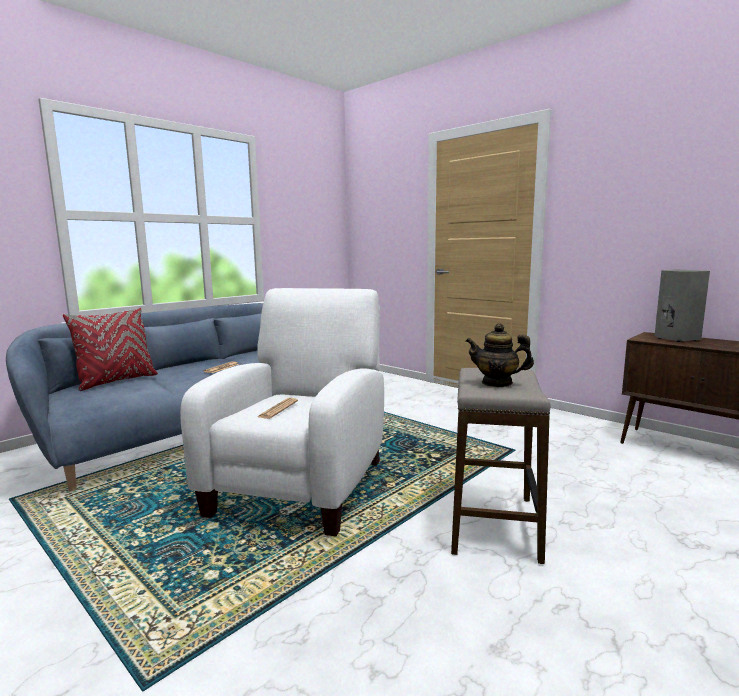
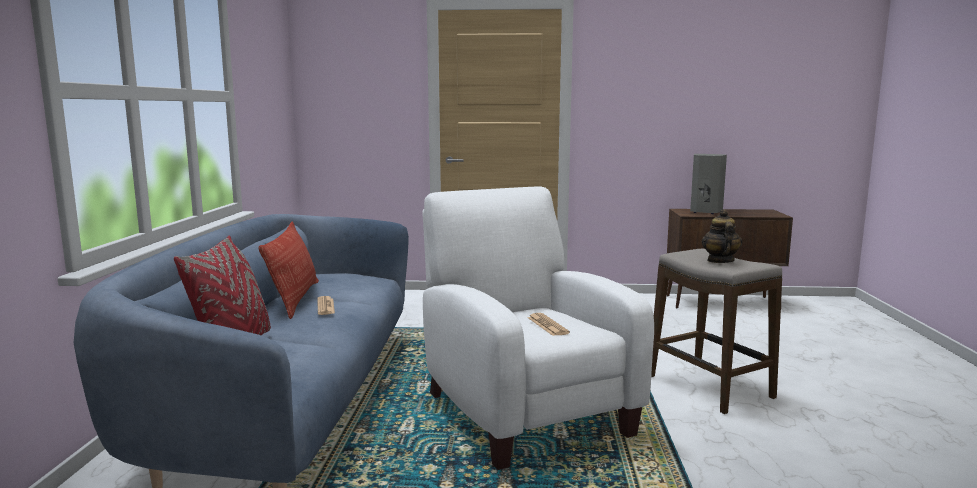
camera: 40 degrees left, 0 degrees up
(221, 360) = (295, 299): none -> pillow
(497, 383) = (720, 261): teapot -> teapot turned 120 degrees clockwise

